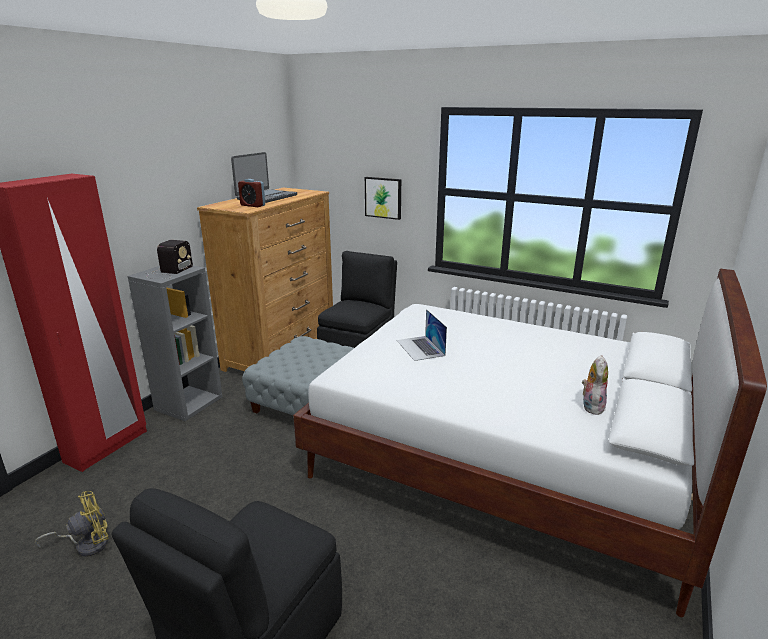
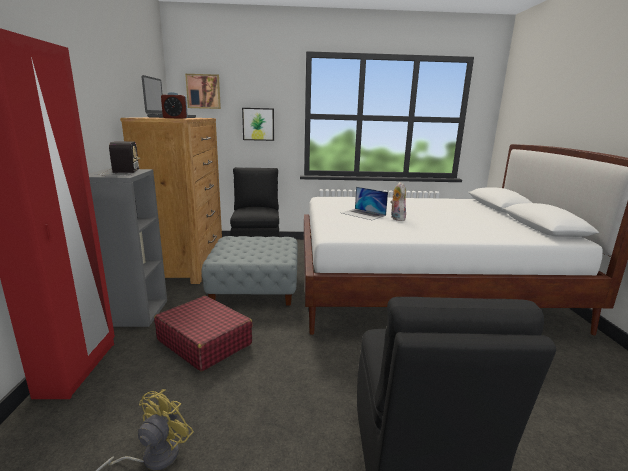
camera: 30 degrees left, 5 degrees down
(211, 452) = (204, 342): none -> red suitcase
(327, 156) = (203, 91): none -> picture
(591, 406) = (503, 223): plush toy -> plush toy (396, 218)

